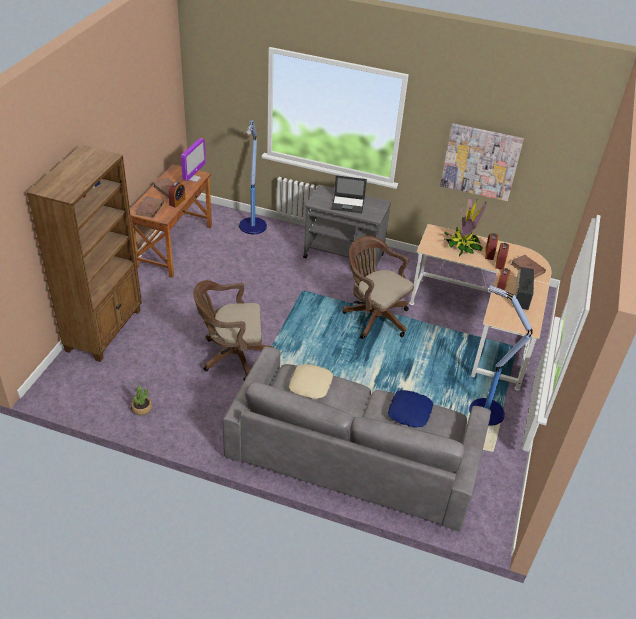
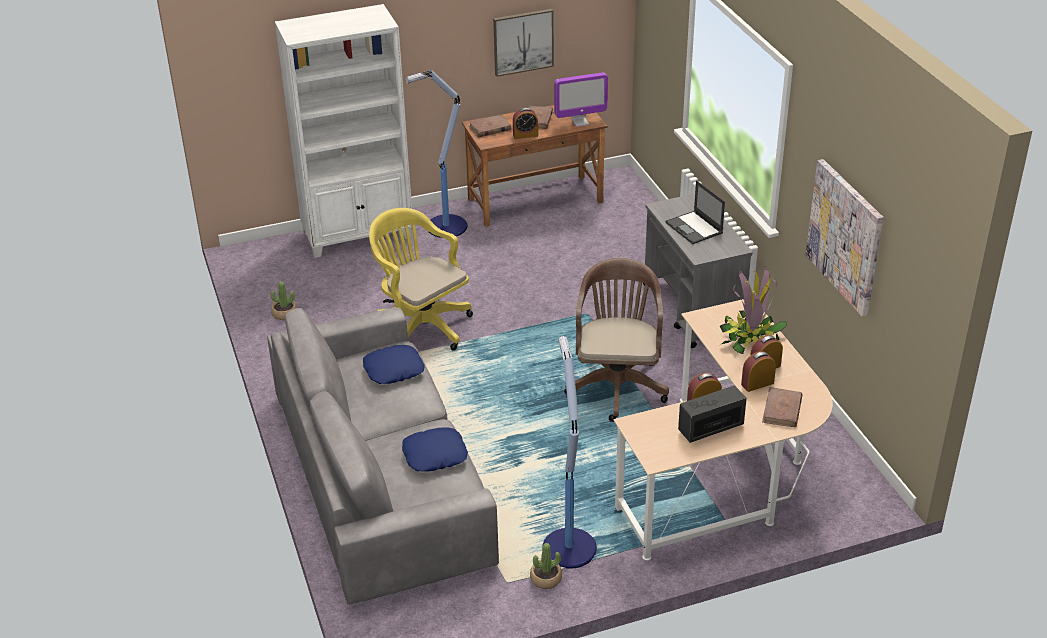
camera: 55 degrees right, 5 degrees down
(105, 330) = (358, 235): brown bookcase -> white bookcase
(143, 138) = (523, 41): none -> picture
(232, 356) = (421, 325): brown office chair -> yellow office chair
(253, 226) = (645, 226): floor lamp -> floor lamp (445, 227)
(310, 384) = (393, 369): beige pillow -> blue pillow
(502, 435) = (546, 579): none -> potted plant

